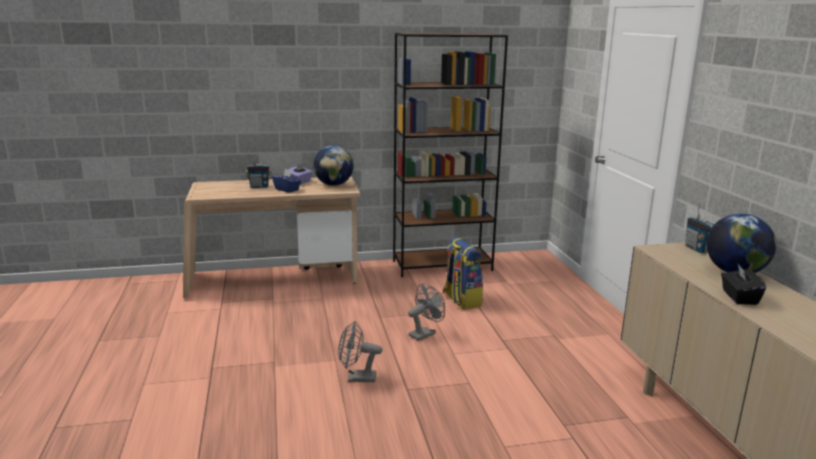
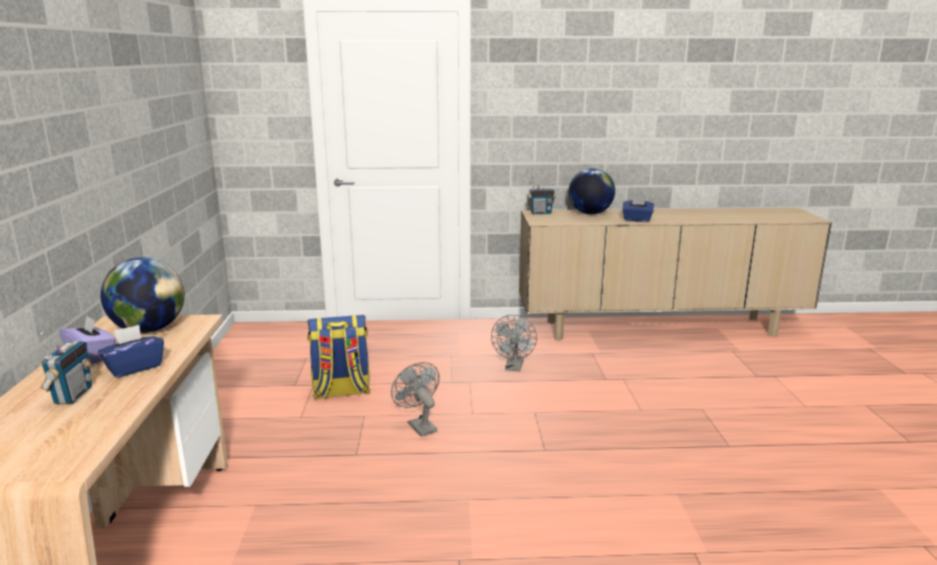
camera: 80 degrees left, 0 degrees up
(357, 378) = (516, 483): grey fan -> grey fan (514, 367)
(442, 265) = (221, 390): brown bookcase -> none
(739, 297) = (637, 219): black tissue box -> blue tissue box

